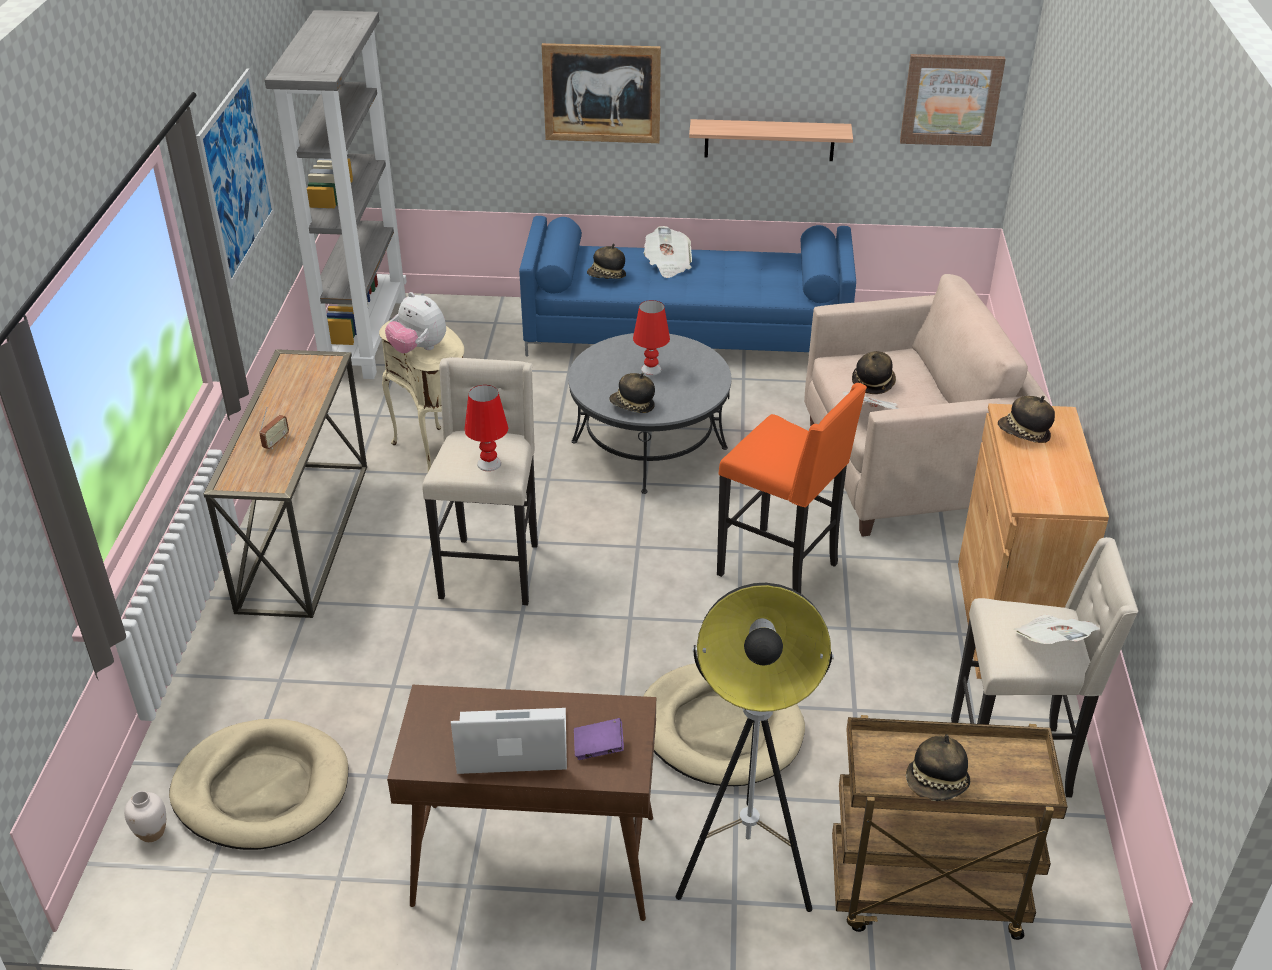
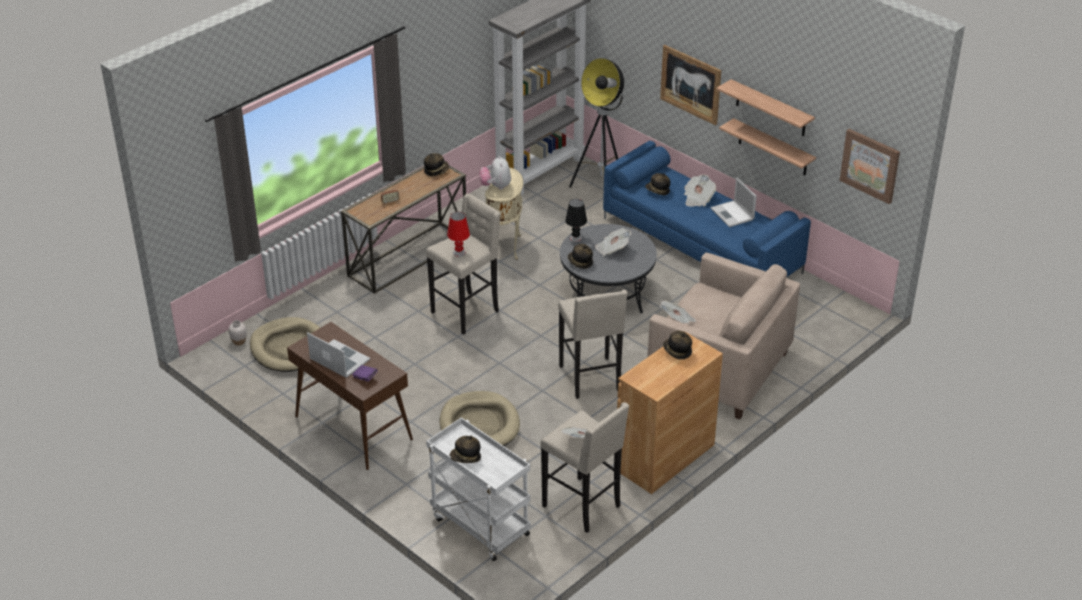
camera: 40 degrees right, 0 degrees up
(237, 177) = (447, 66): picture -> none
(584, 378) = (576, 238): none -> black table lamp
(651, 369) = (612, 249): red table lamp -> newspaper
(733, 264) = (732, 214): none -> laptop
(746, 865) = (426, 476): floor lamp -> floor lamp (601, 190)
(762, 76) = (771, 109): none -> shelf
(781, 569) = (591, 379): orange stool -> beige stool
(873, 382) = (701, 306): hat -> hat (436, 170)
(925, 895) = (479, 526): brown cart -> white cart

